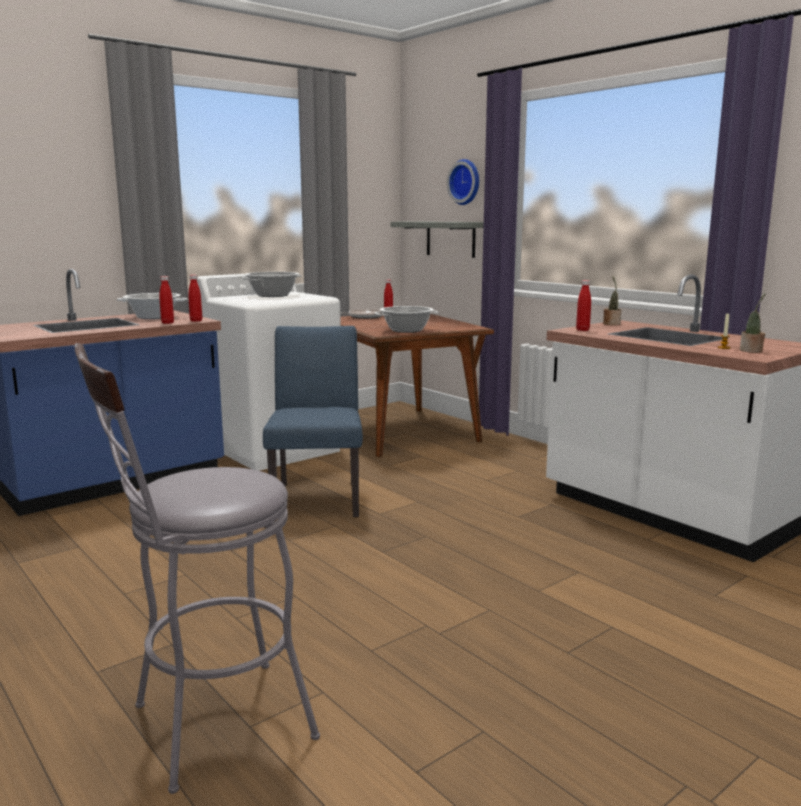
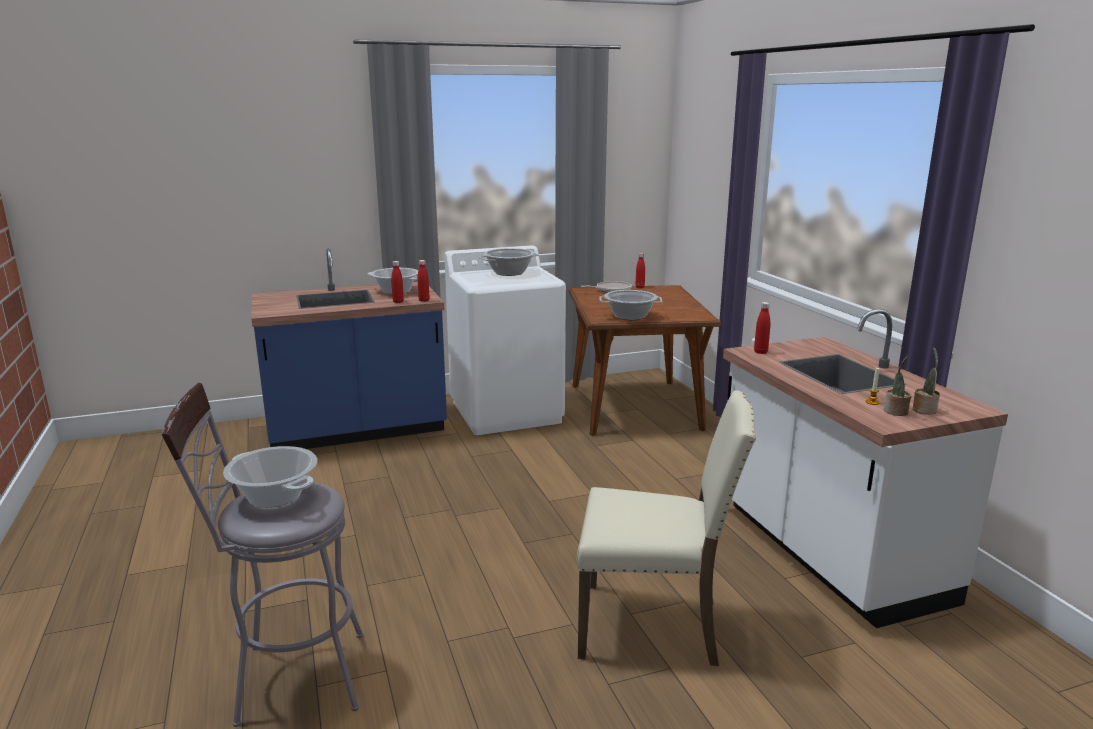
camera: 20 degrees right, 5 degrees up
(195, 480) = (274, 496): none -> cooking pot
(318, 496) = (508, 472): blue chair -> none
(450, 239) = (706, 216): grey shelf -> none
(466, 182) = (722, 160): wall clock -> none
(567, 596) = (653, 625): none -> beige chair
(611, 324) = (807, 343): potted plant -> potted plant (924, 410)

